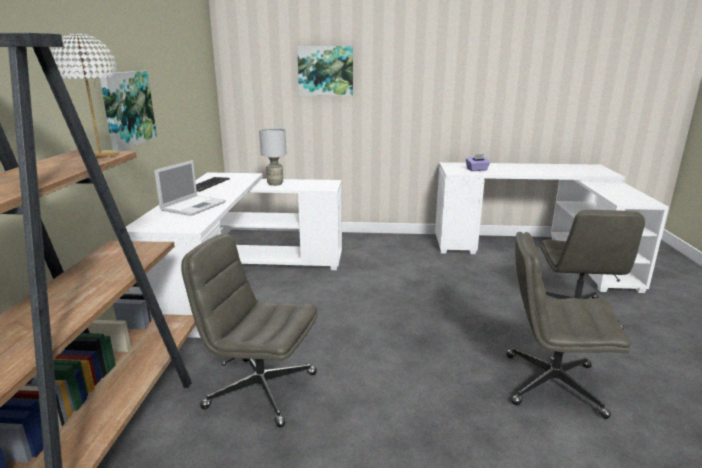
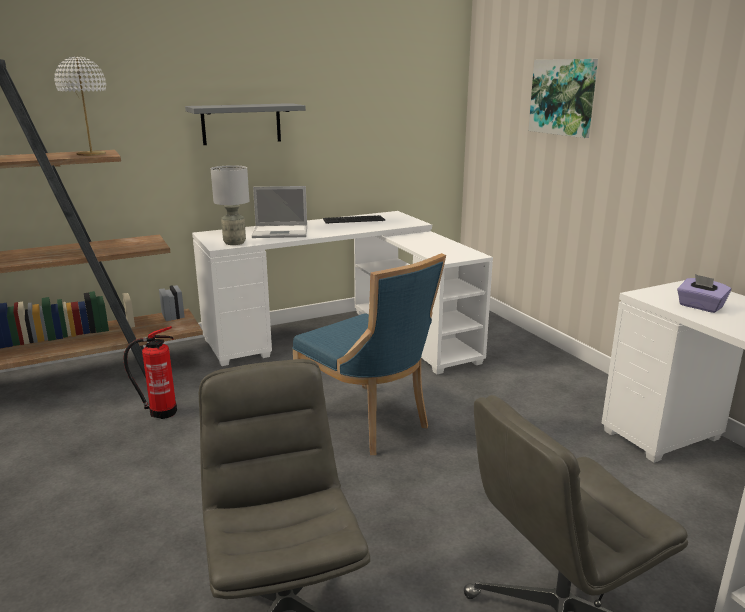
camera: 60 degrees right, 0 degrees up
(127, 109) = (241, 124): picture -> grey shelf
(260, 390) = (160, 412): grey office chair -> fire extinguisher
(275, 184) = (420, 239): grey table lamp -> grey table lamp (235, 243)
(372, 307) = (368, 422): none -> blue chair

